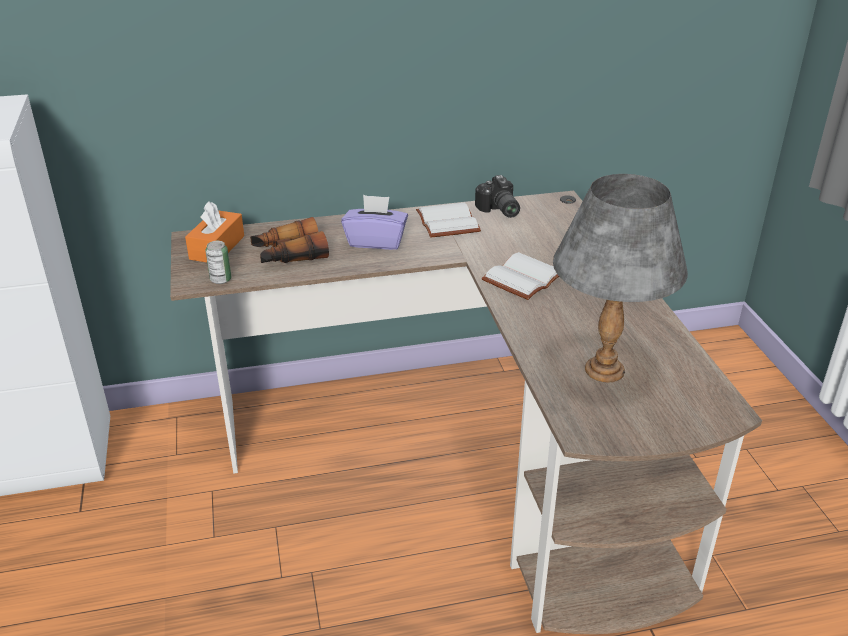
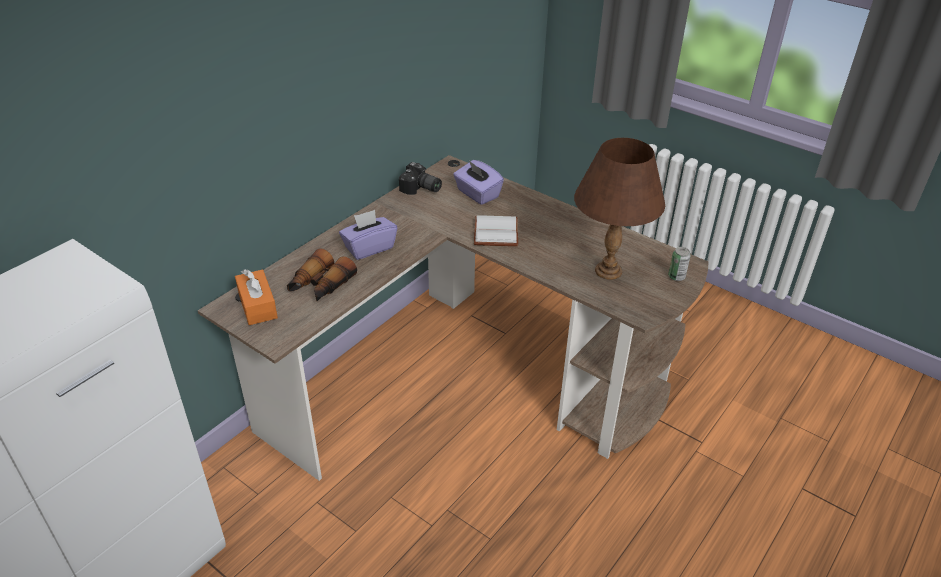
camera: 40 degrees left, 5 degrees up
(221, 280) = (296, 329): can -> can (676, 277)
(445, 222) = (397, 213): white book -> none
(553, 236) = (477, 194): none -> purple tissue box
(605, 370) = (608, 270): grey table lamp -> brown table lamp

